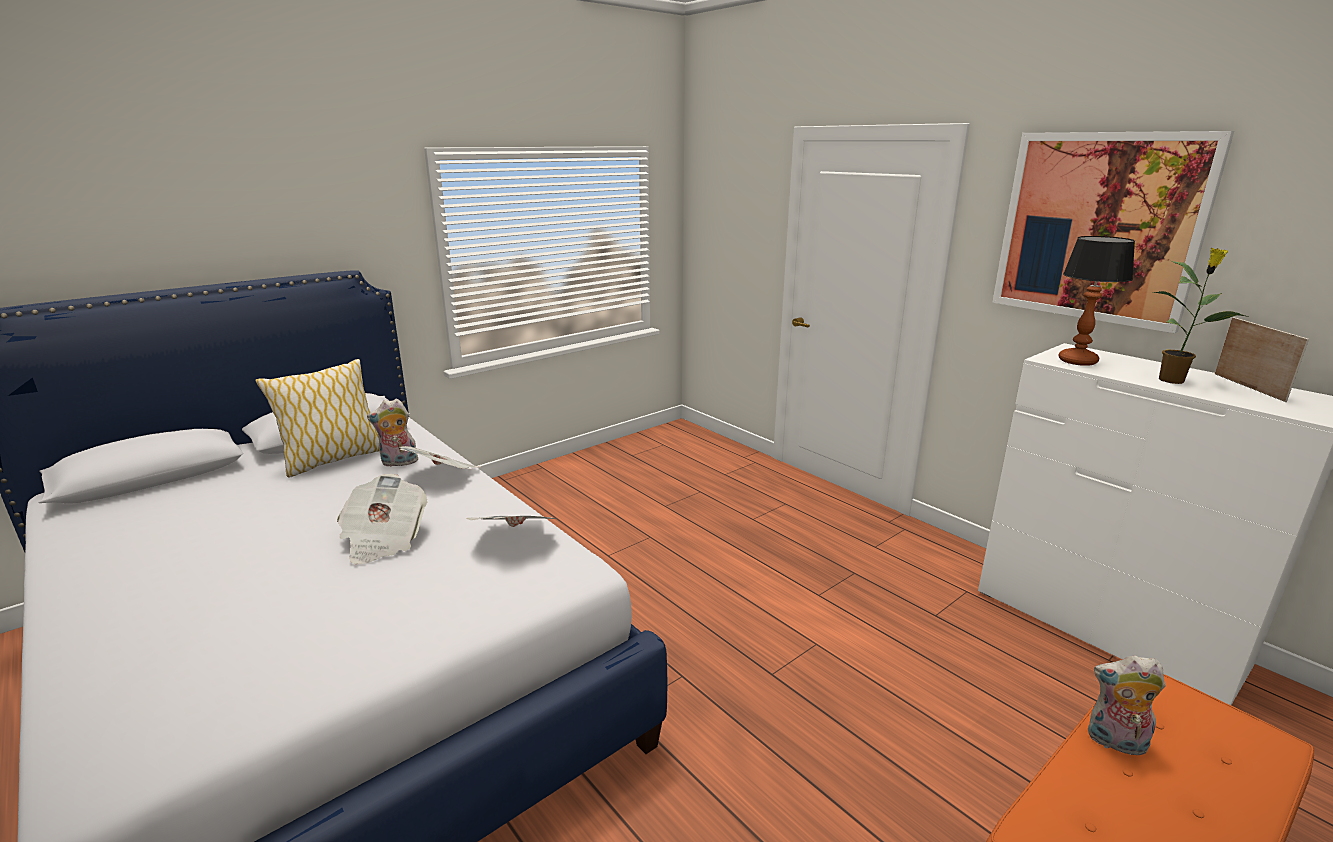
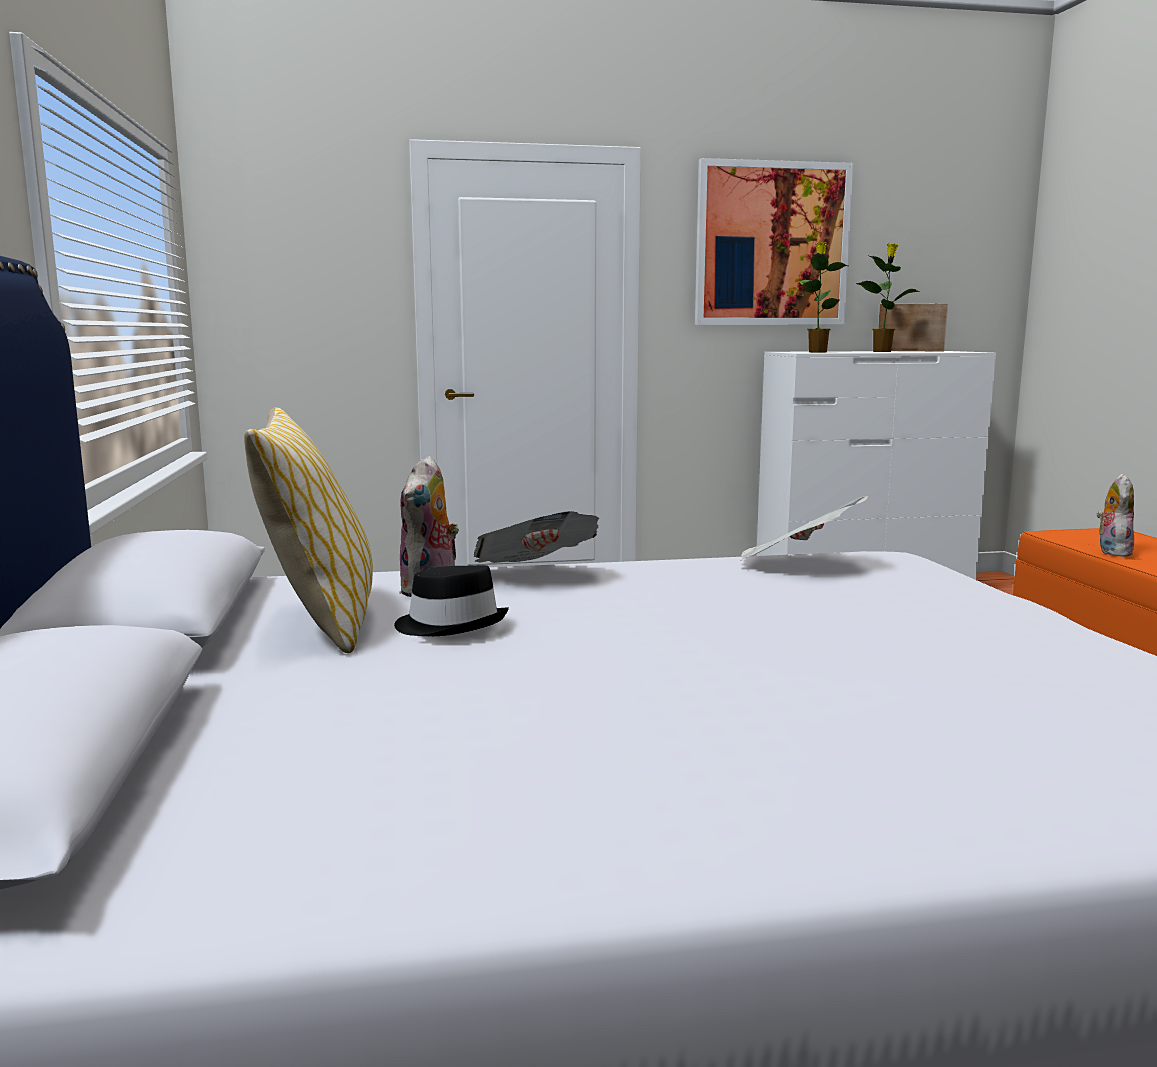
camera: 60 degrees left, 10 degrees down
(337, 483) = (451, 625): none -> black hat
(384, 539) = (728, 611): newspaper -> none
(1077, 361) = (817, 352): table lamp -> potted plant
(1115, 742) = (1111, 552): plush toy -> plush toy turned 150 degrees clockwise

